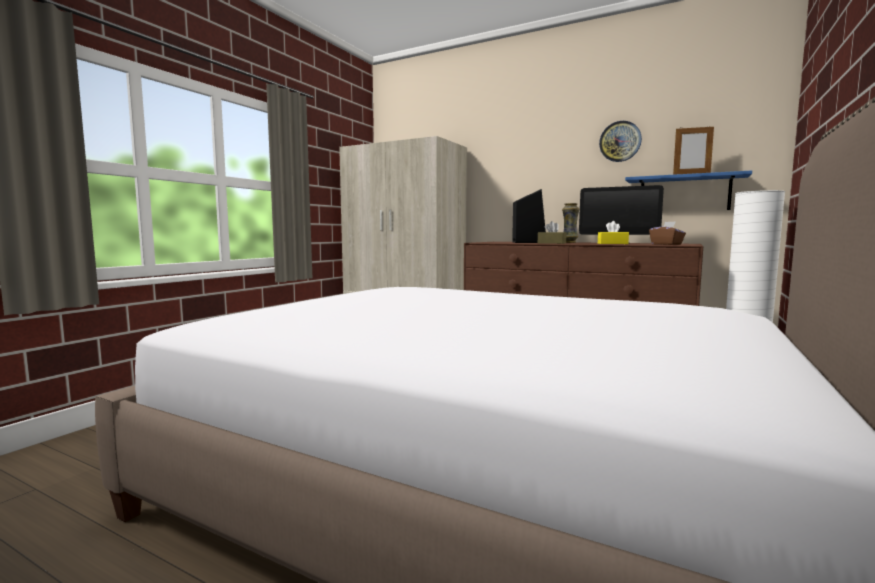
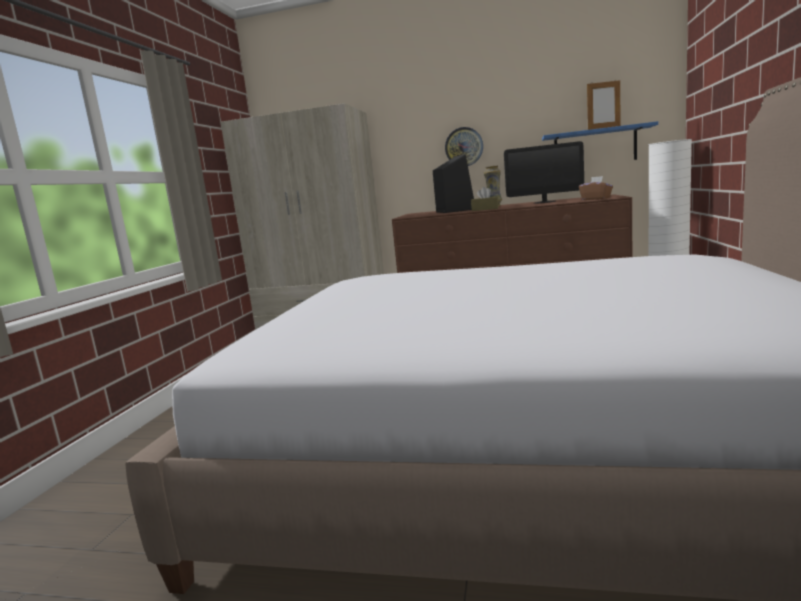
camera: 15 degrees left, 5 degrees up
(612, 243) = (544, 203): yellow tissue box -> none
(620, 141) = (529, 98): wall clock -> wall clock (464, 147)

